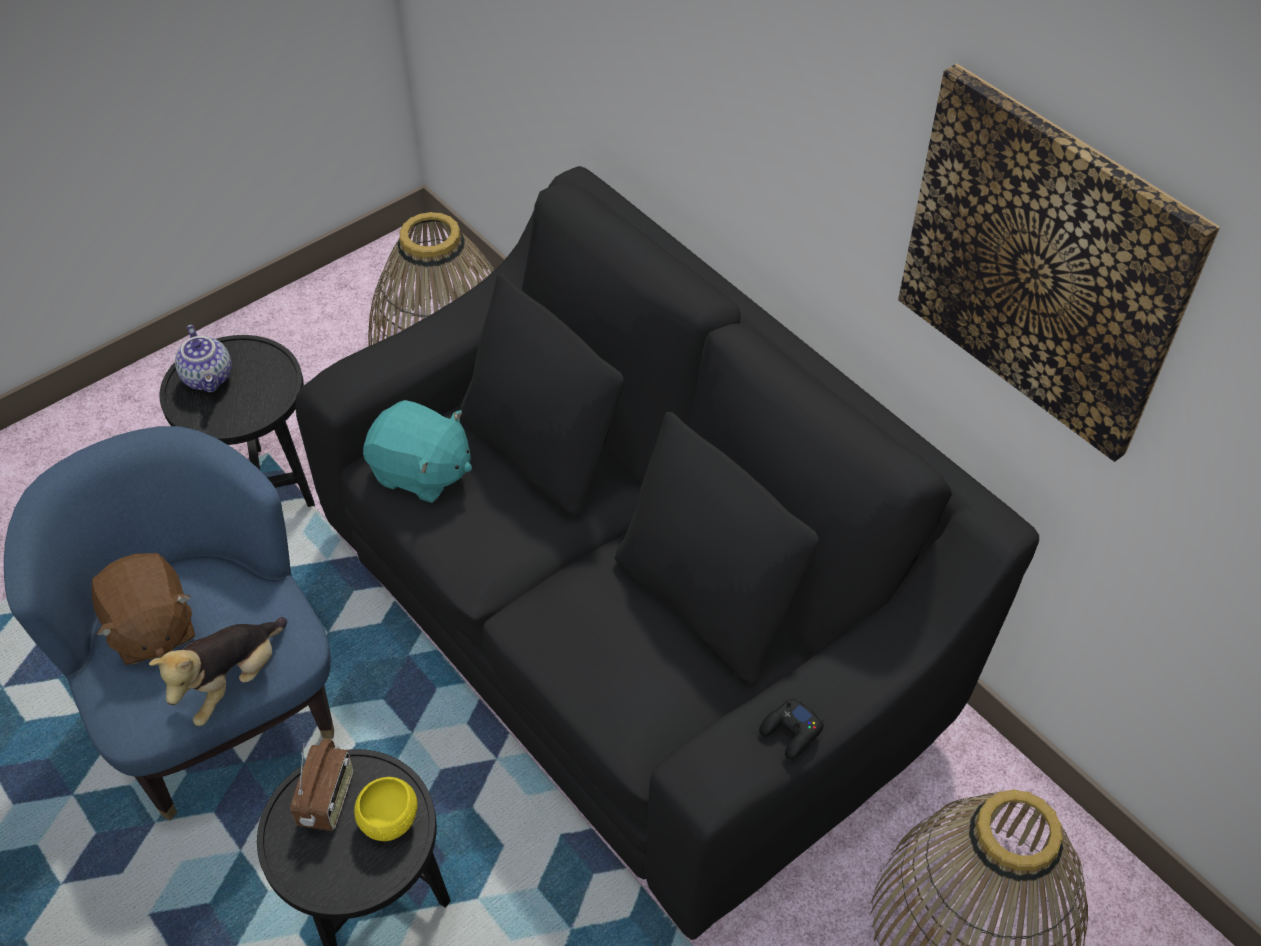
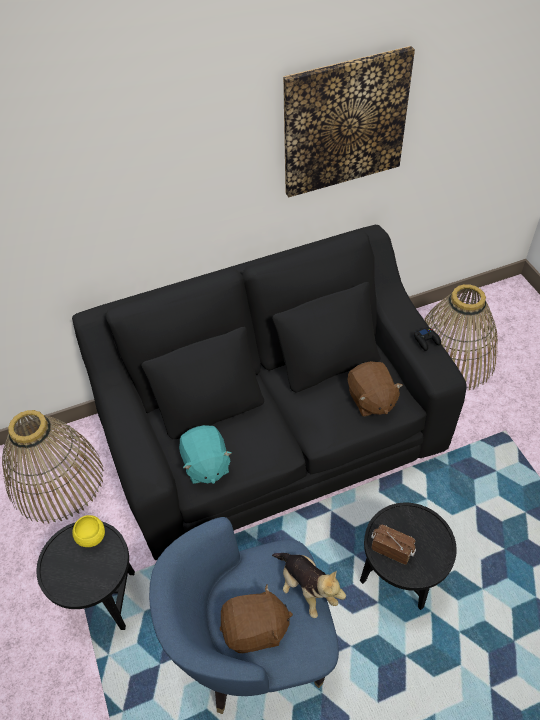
camera: 70 degrees left, 0 degrees up
(209, 377) = (70, 573): teapot -> none
(389, 820) = (410, 523): yellow bowl -> yellow bowl (91, 537)
(421, 472) = (206, 465): turquoise plush toy -> turquoise plush toy turned 120 degrees clockwise
(636, 684) = (371, 400): none -> brown plush toy

